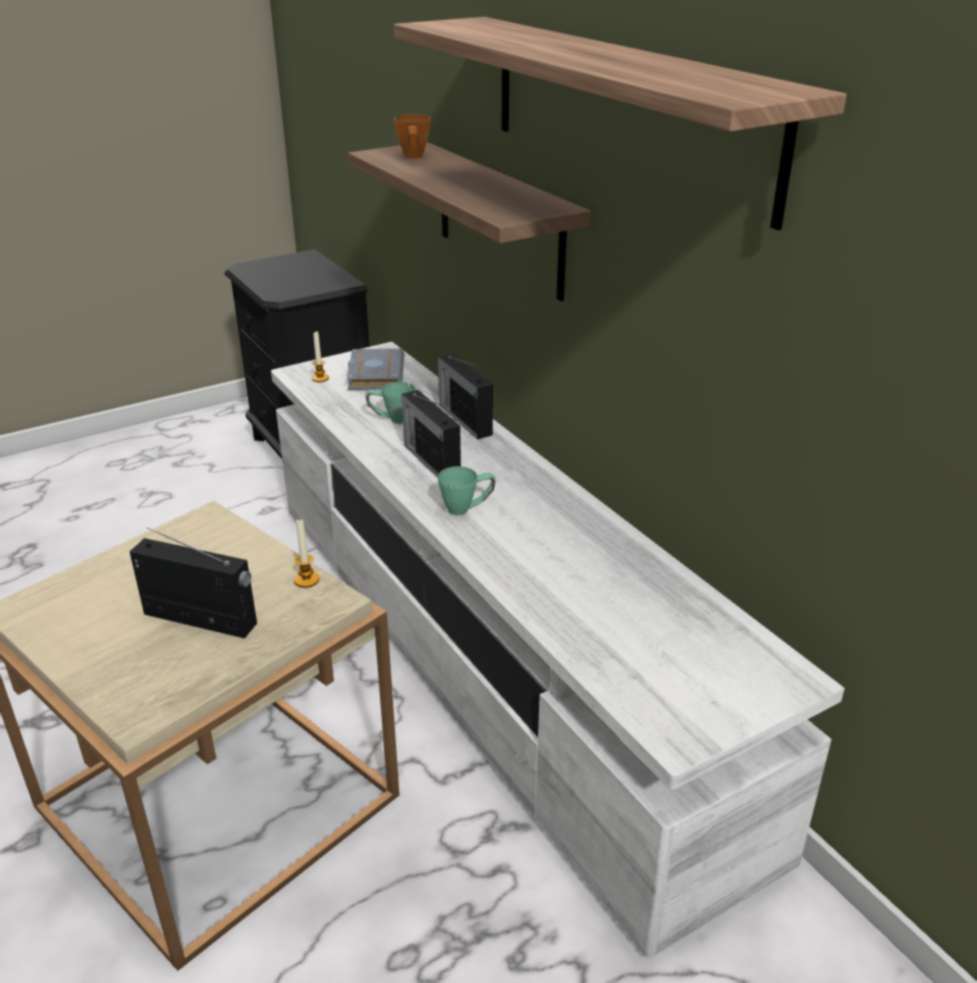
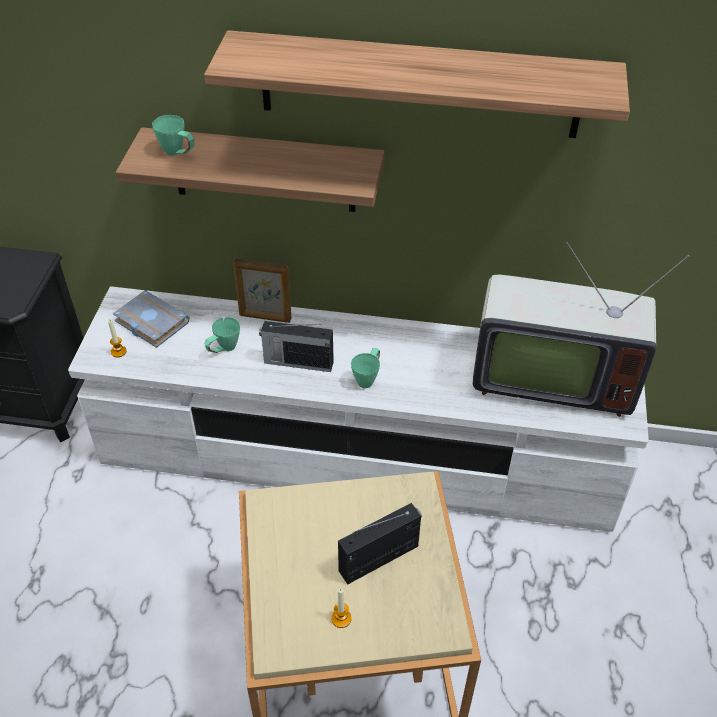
camera: 50 degrees left, 15 degrees up
(306, 580) = (387, 489): candle -> candle (341, 618)
(414, 158) = (178, 153): orange mug -> green mug
(464, 419) = (265, 317): radio -> picture frame
(658, 631) = (549, 377): none -> television

